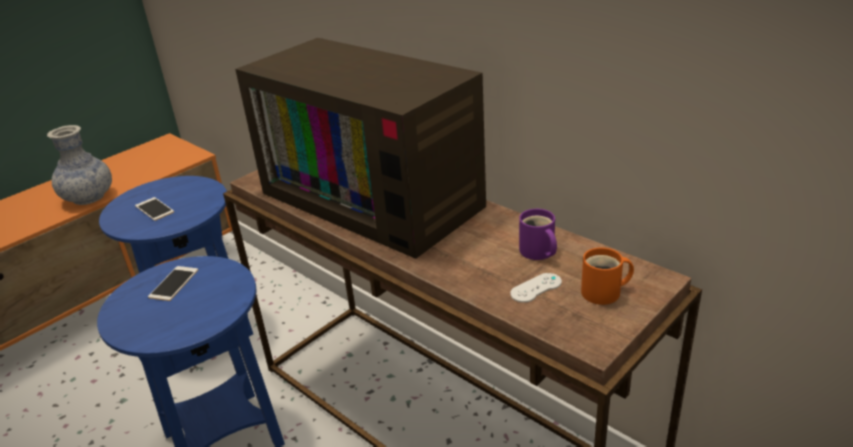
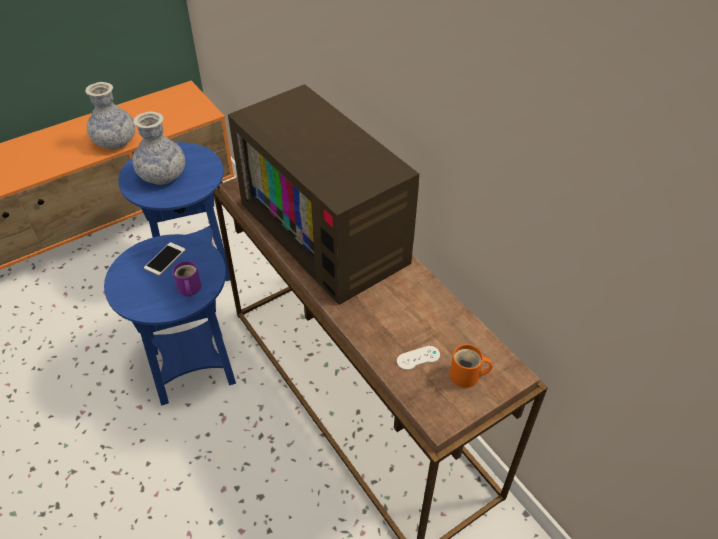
camera: 10 degrees right, 15 degrees up
(154, 209) = (163, 176): phone -> vase
(537, 252) = (433, 323): purple mug -> purple mug (188, 289)

